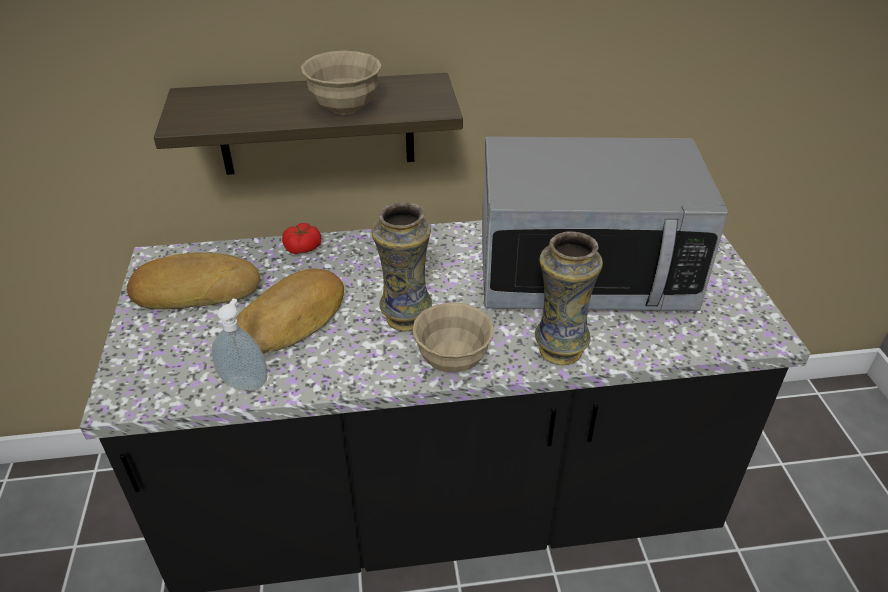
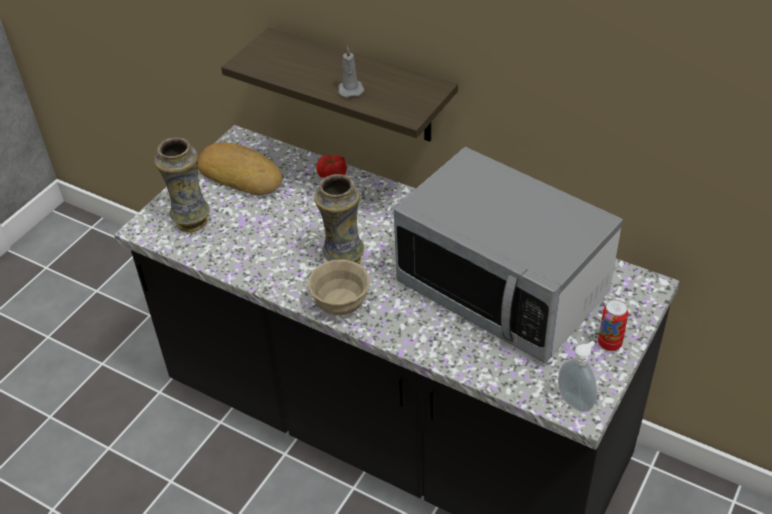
camera: 40 degrees right, 5 degrees up
(246, 382) = (213, 253): soap dispenser -> soap dispenser (576, 401)
(292, 320) = (276, 225): bread -> none
(345, 108) = (350, 89): beige bowl -> grey candle
(559, 350) = (416, 336): vase -> vase (191, 221)
(718, 272) = (609, 344): none -> can

